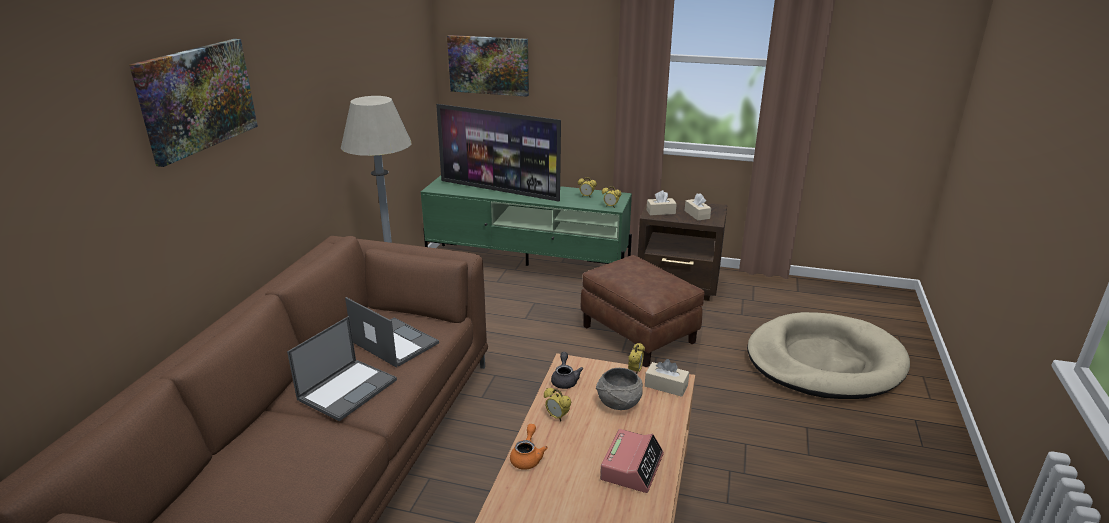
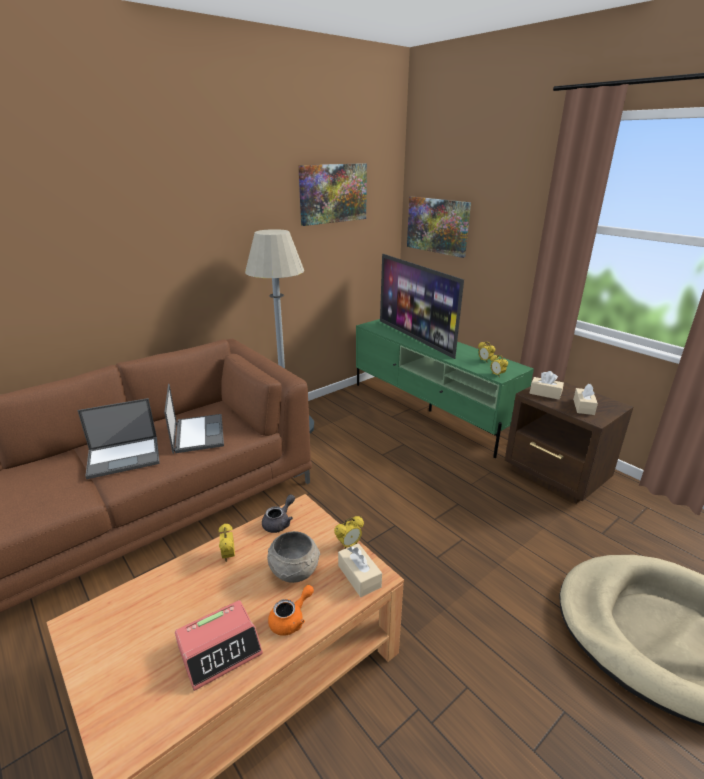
camera: 35 degrees right, 0 degrees up
(197, 98) = (85, 201): picture -> picture (333, 193)
(527, 457) = (159, 582): orange teapot -> orange teapot (291, 619)
(639, 334) = (467, 509): brown ottoman -> none

